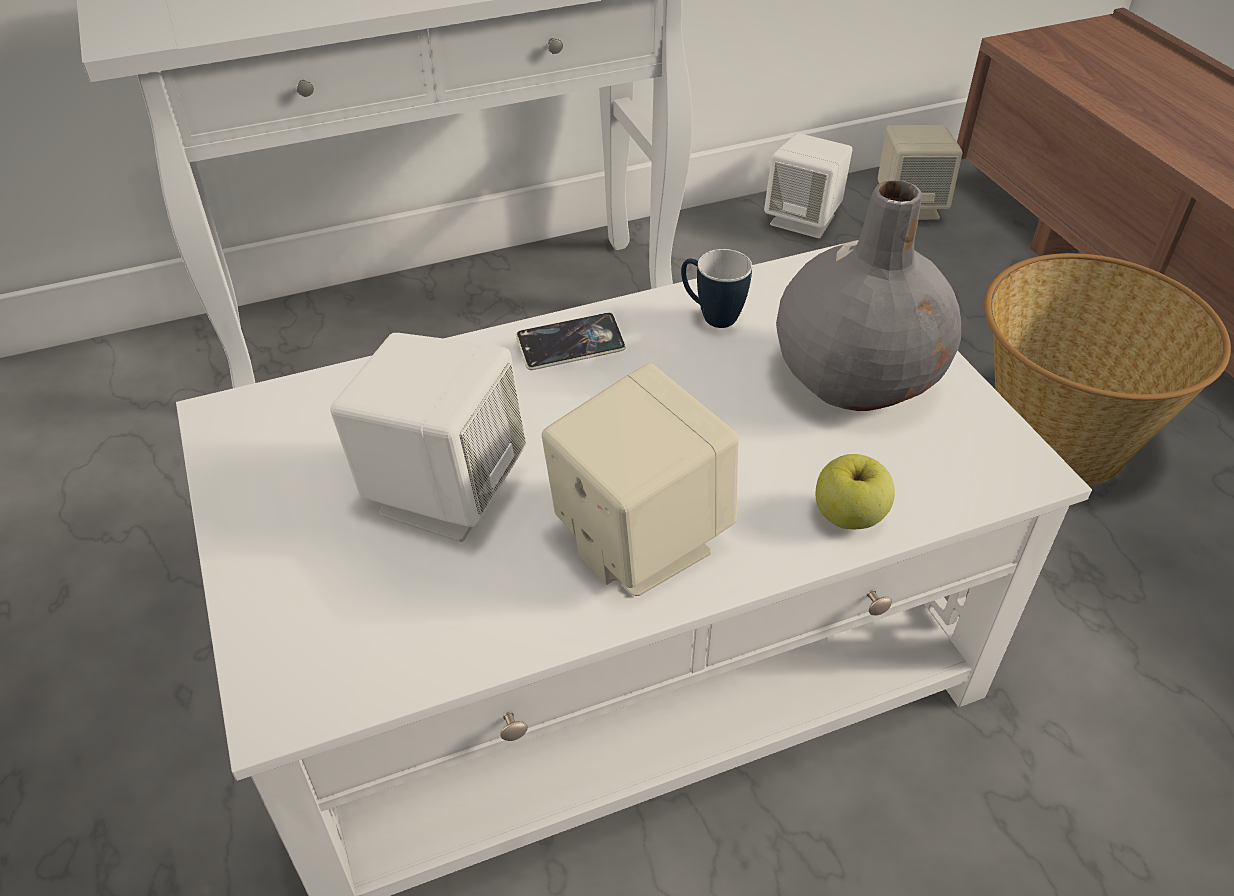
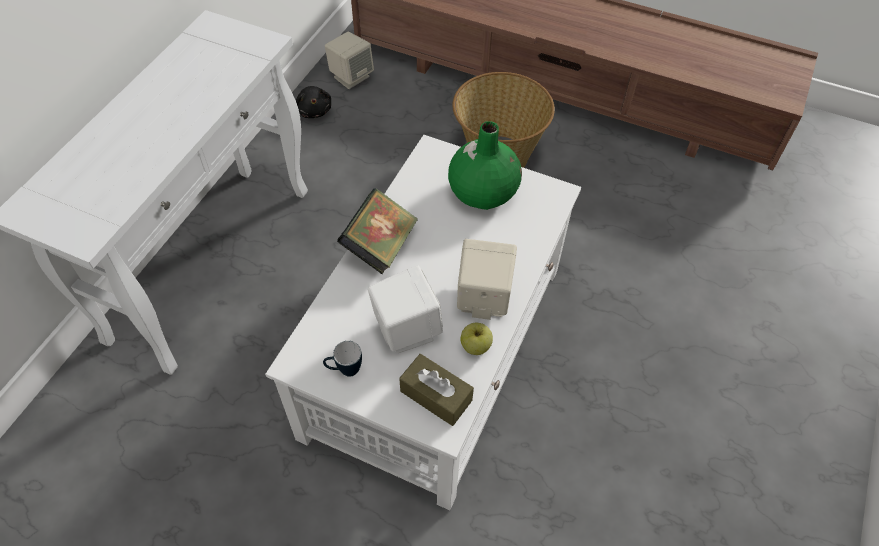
camera: 45 degrees left, 10 degrees up
(345, 633) = (436, 395): none -> brown tissue box
(571, 347) = (380, 246): phone -> book
(711, 316) = (412, 200): mug -> mug (344, 370)
(803, 220) = (314, 110): white speaker -> black plush toy
(849, 516) = (530, 245): apple -> apple (476, 346)
(857, 378) = (483, 192): grey vase -> green vase

